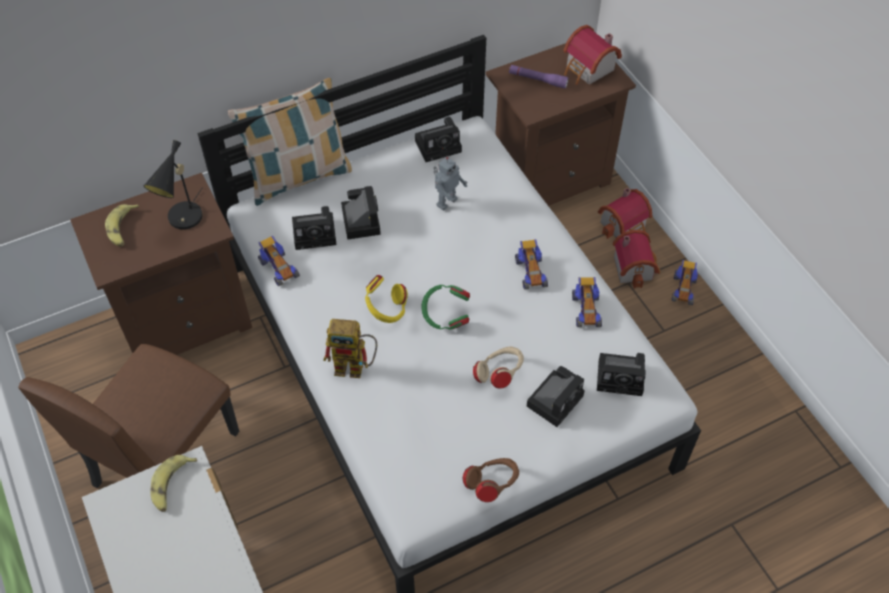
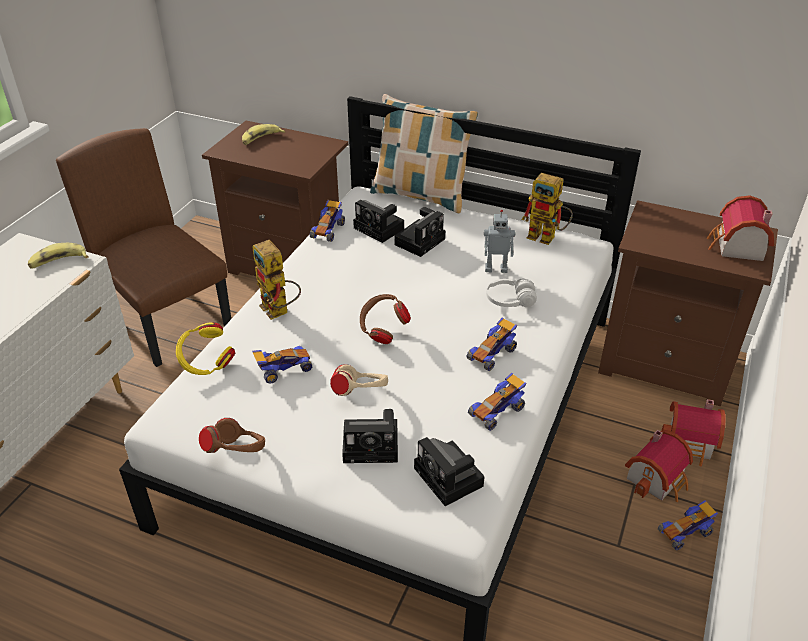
camera: 50 degrees right, 15 degrees down
(165, 457) = (170, 322): brown chair -> brown chair turned 60 degrees clockwise
(184, 220) = (297, 155): black table lamp -> none
(386, 310) = (351, 297): yellow headphones -> yellow headphones (206, 364)
(429, 405) = (283, 369): none -> toy car
(440, 145) = (547, 237): camera -> toy robot
(445, 317) = (383, 331): green headphones -> brown headphones
(488, 221) = (510, 300): none -> white headphones
(537, 80) = (675, 228): purple flashlight -> none

